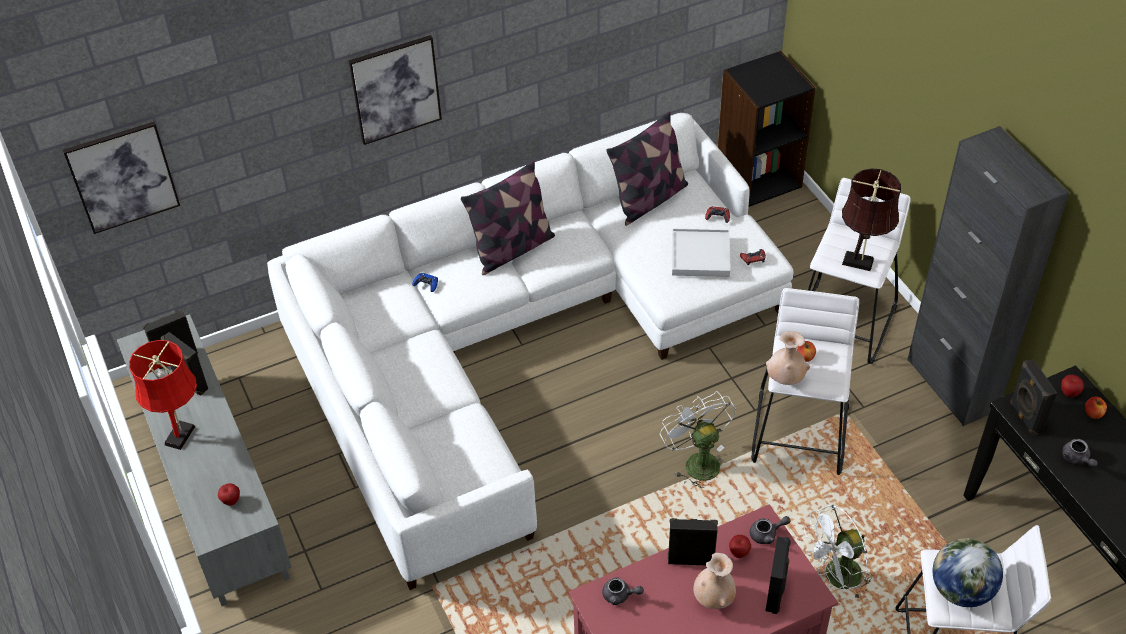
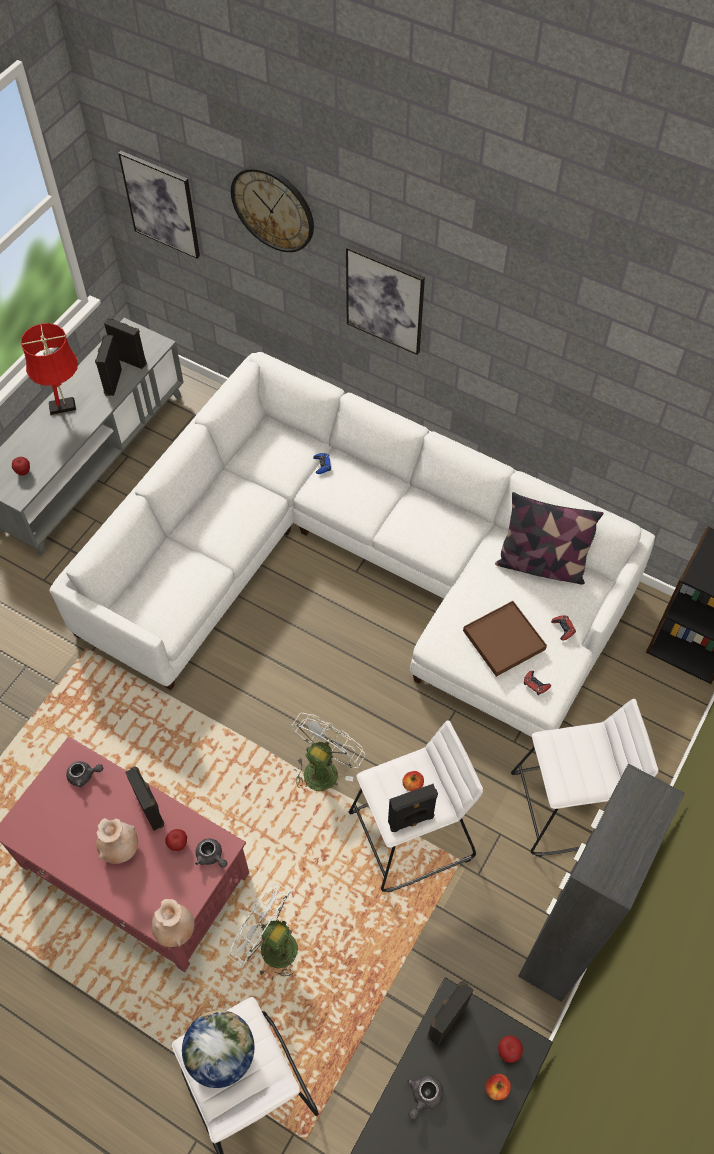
camera: 55 degrees right, 10 degrees up
(260, 82) = (273, 208): none -> wall clock
(512, 249) = (404, 499): pillow -> none
(620, 595) = (84, 775): grey teapot -> grey teapot turned 75 degrees counterclockwise
(700, 255) = (504, 640): white tray -> brown tray
(776, 592) = (153, 895): black speaker -> black speaker (411, 820)
(785, 379) = (374, 781): beige vase -> beige vase (175, 929)
(861, 263) = (567, 774): brown table lamp -> none

